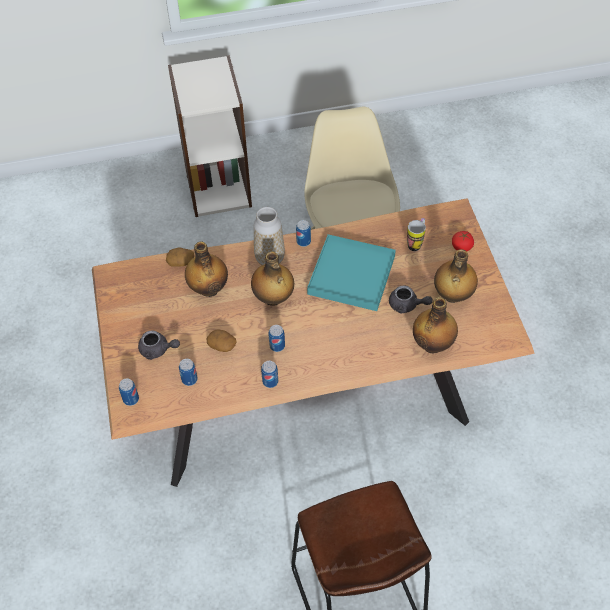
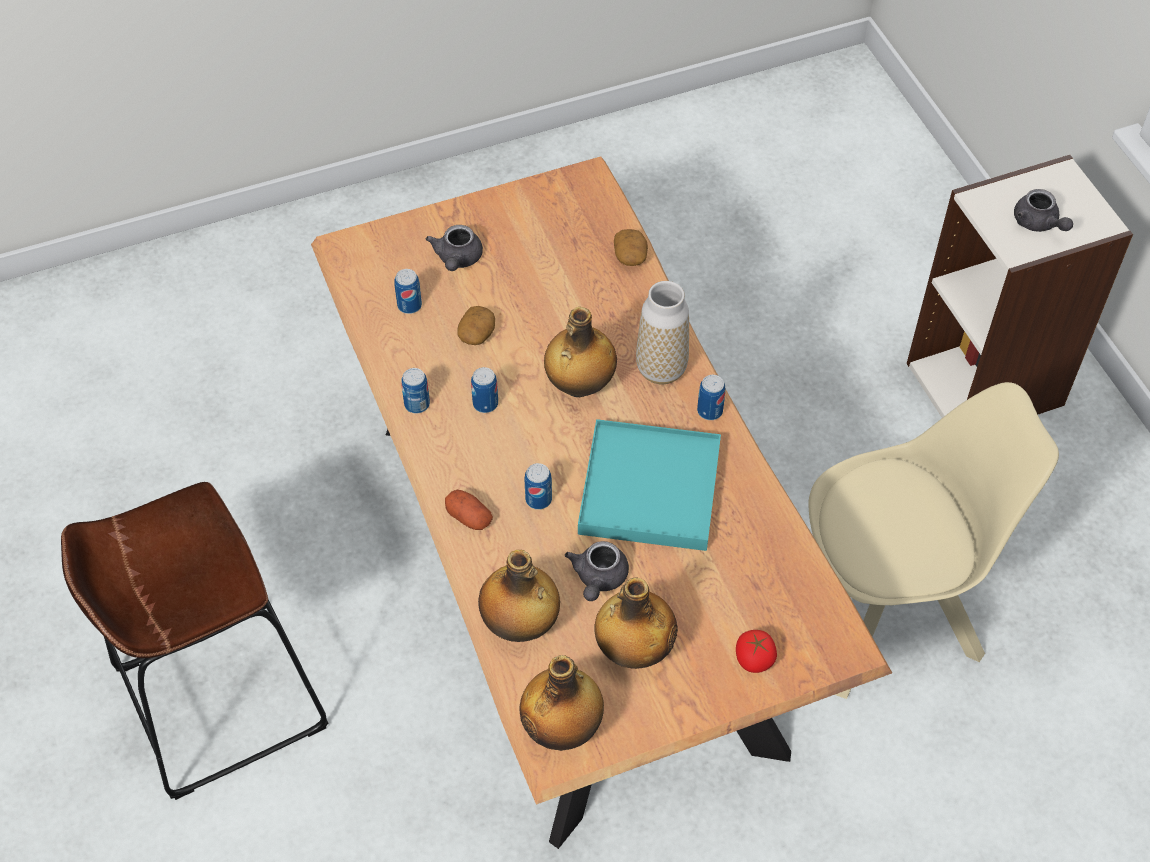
camera: 80 degrees right, 0 degrees up
(131, 399) = (368, 245): can -> can (538, 499)
(209, 288) = (584, 300): bottle -> bottle (563, 729)
(212, 86) = (1038, 224): none -> grey teapot
(358, 361) = (469, 517): none -> potato
(416, 243) = (745, 582): mug -> none

